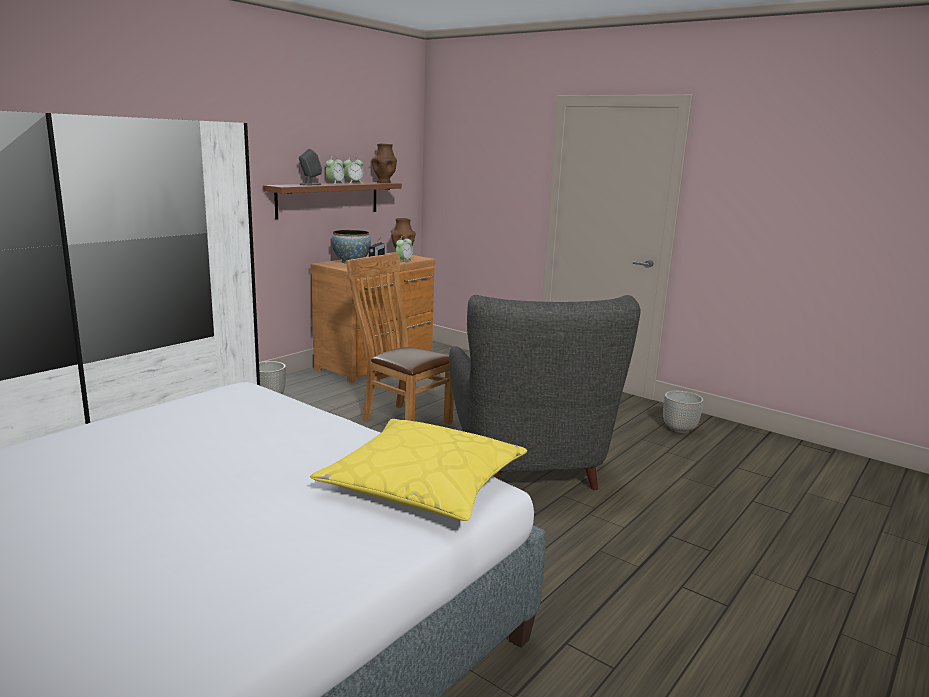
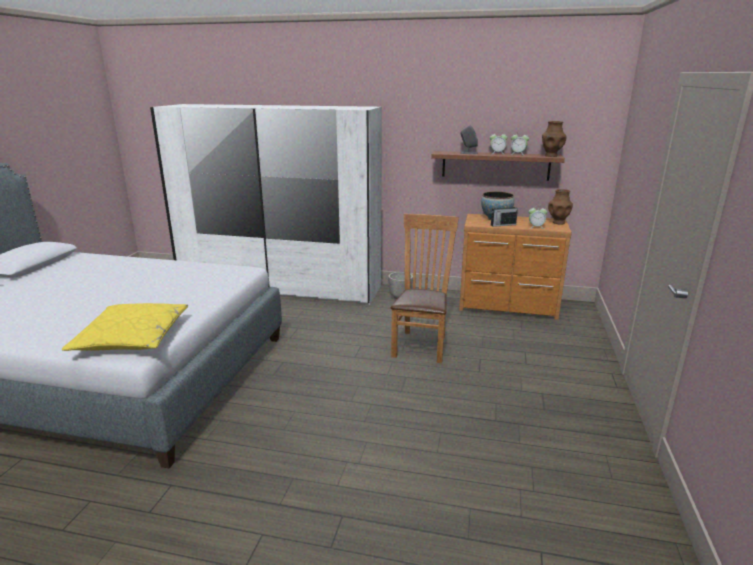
camera: 65 degrees right, 5 degrees up
(527, 465) = (402, 413): grey armchair -> none
(680, 429) = (594, 491): planter -> none

